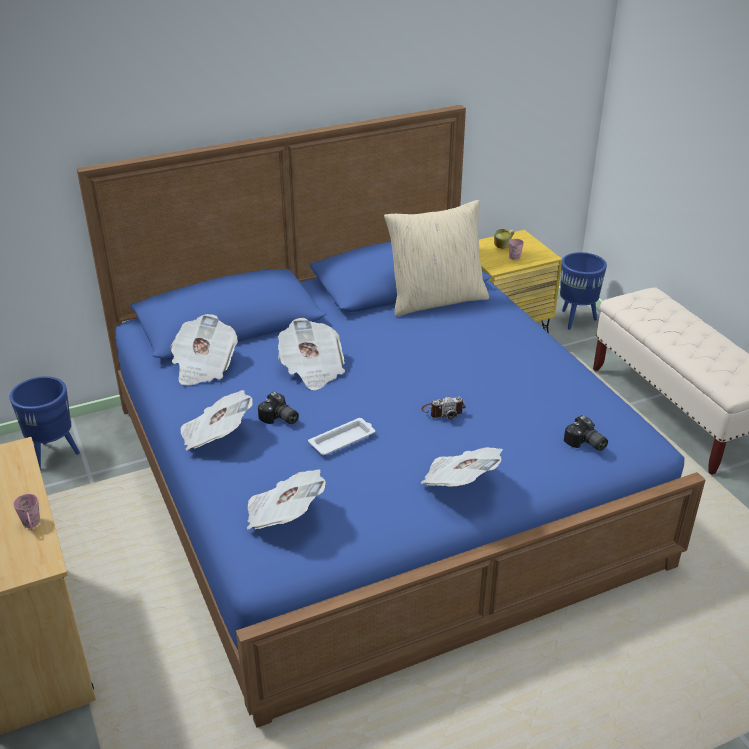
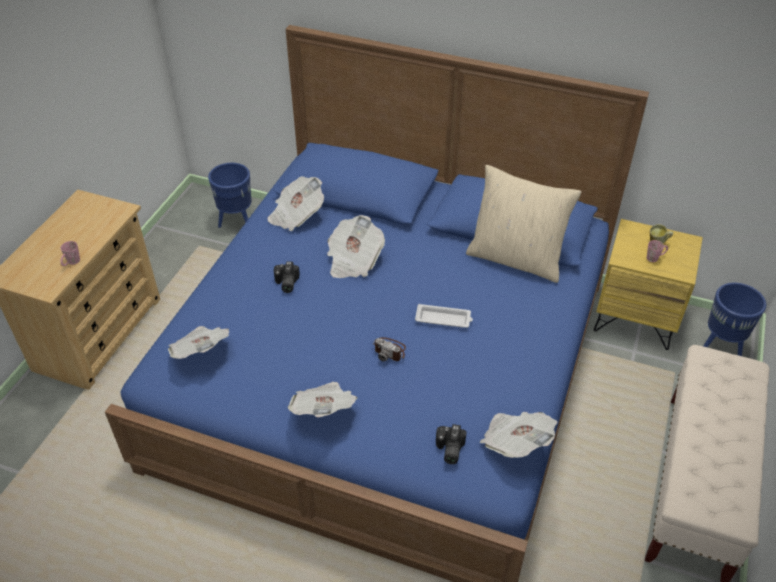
camera: 45 degrees right, 10 degrees up
(216, 436) = (240, 270): newspaper -> newspaper (515, 442)
(343, 440) = (300, 326): white tray -> white tray (444, 319)

